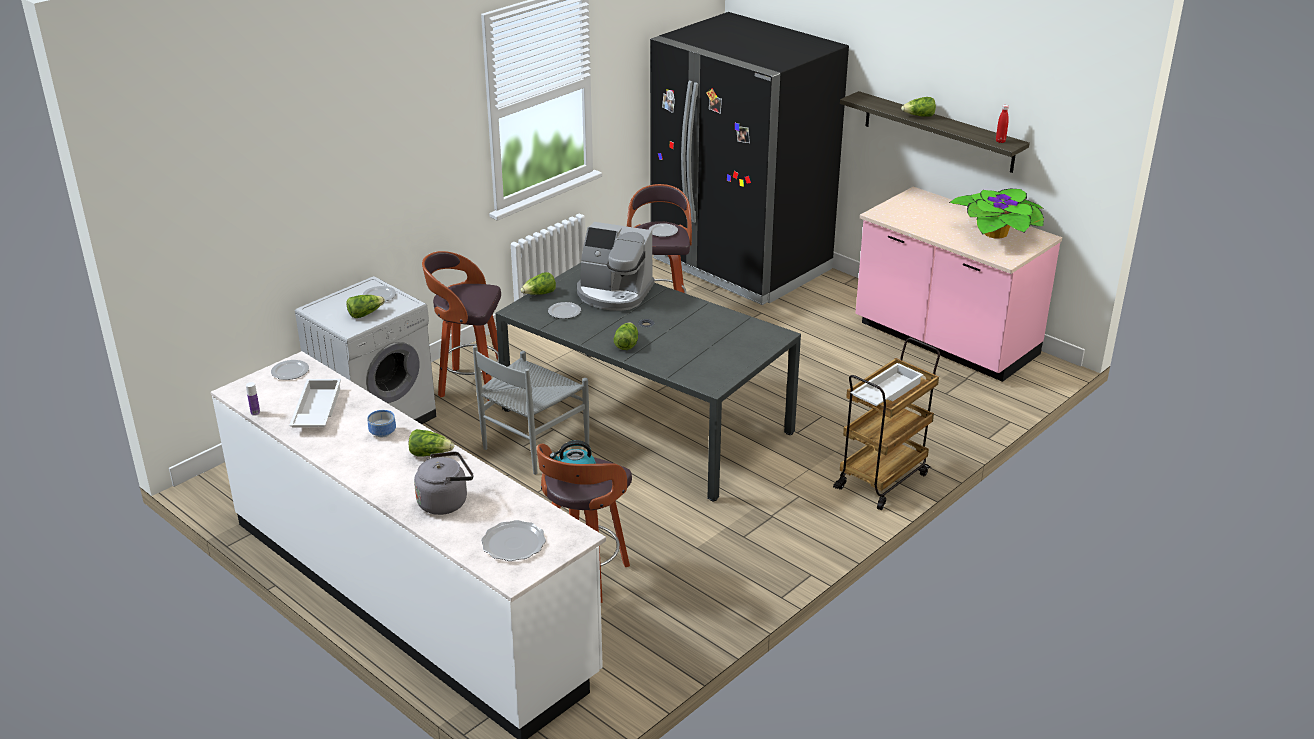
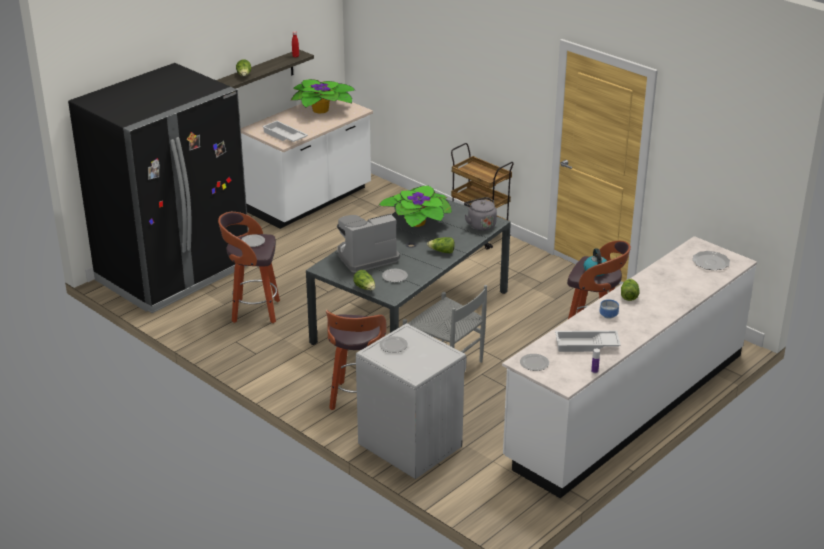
camera: 90 degrees left, 0 degrees up
(365, 314) = (423, 350): lettuce -> none
(445, 502) = (678, 286): grey kettle -> grey kettle (480, 225)
(614, 293) = (366, 257): coffee machine -> coffee machine turned 135 degrees counterclockwise
(706, 327) = (418, 223): none -> potted plant
(885, 391) = (483, 175): white tray -> white tray (284, 136)
(944, 341) = (310, 201): pink counter -> white counter

